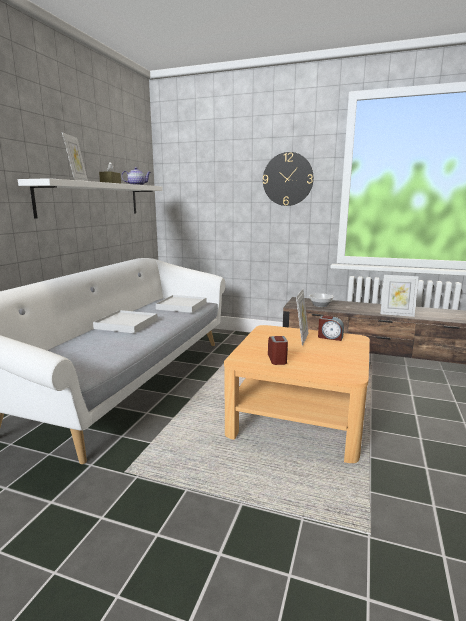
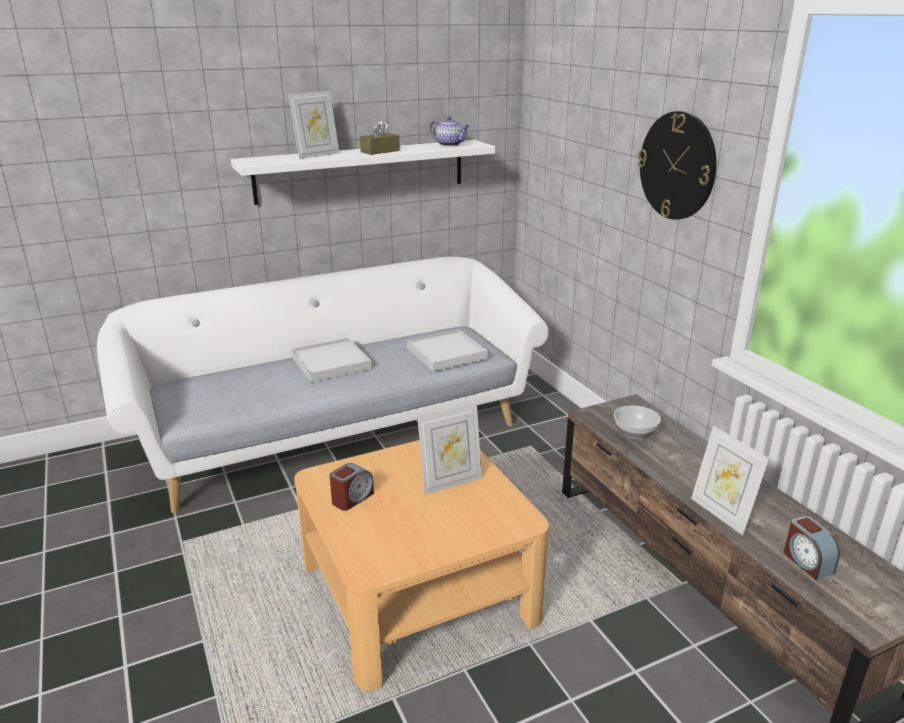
camera: 45 degrees right, 10 degrees up
(330, 337) = (492, 500): alarm clock -> alarm clock (807, 562)

